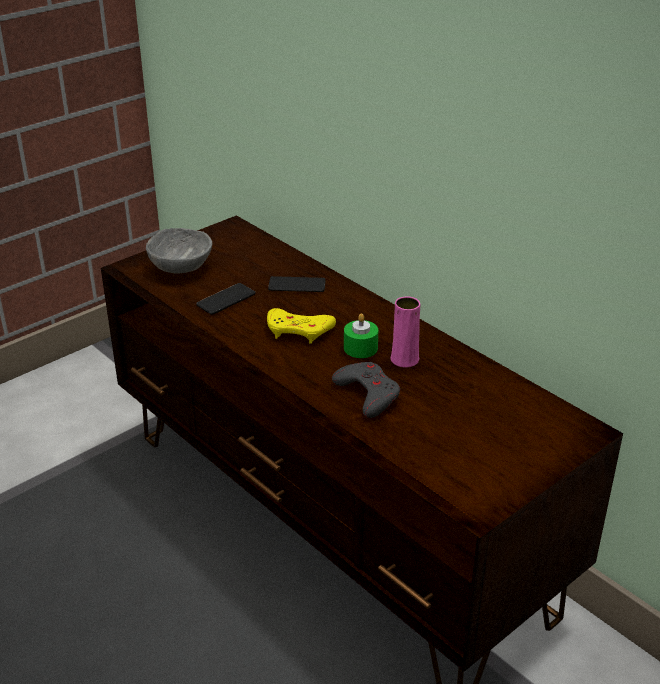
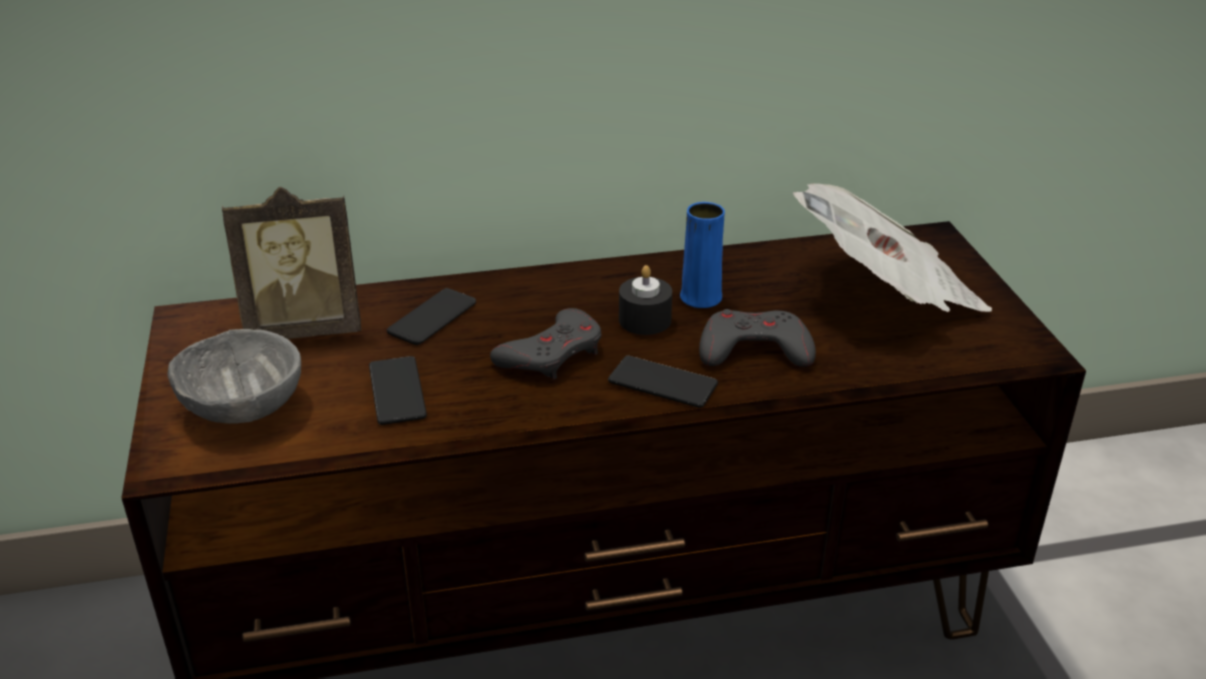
camera: 60 degrees left, 0 degrees up
(254, 256) = (305, 328): none -> picture frame
(299, 330) = (552, 353): yellow game controller -> grey game controller
(304, 373) = (662, 383): none -> phone
(360, 348) = (645, 320): green candle -> black candle
(404, 359) = (701, 297): pink vase -> blue vase
(483, 428) = (887, 296): none -> newspaper

